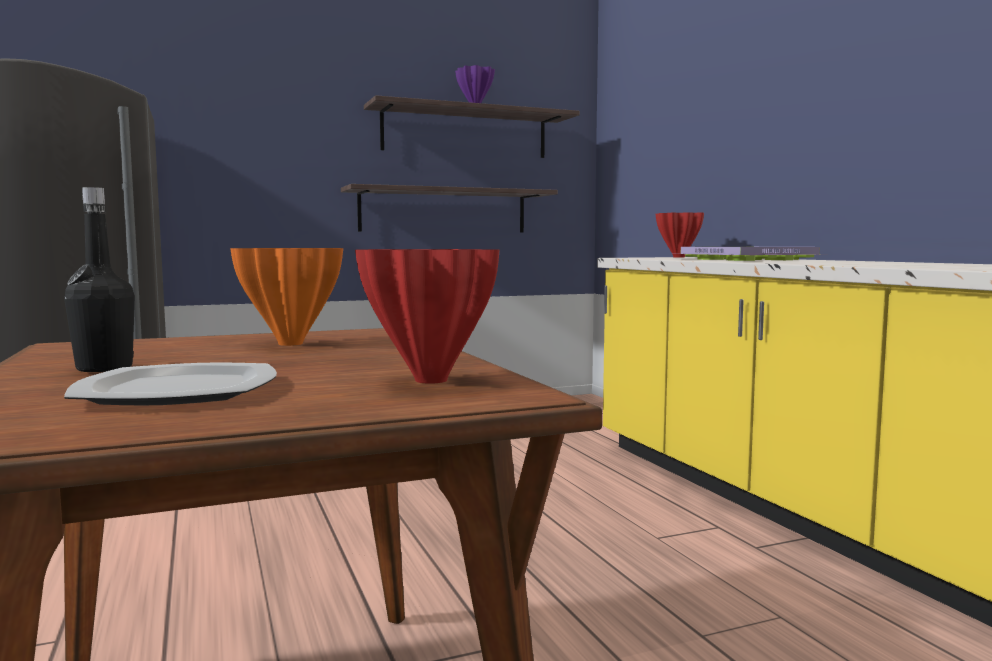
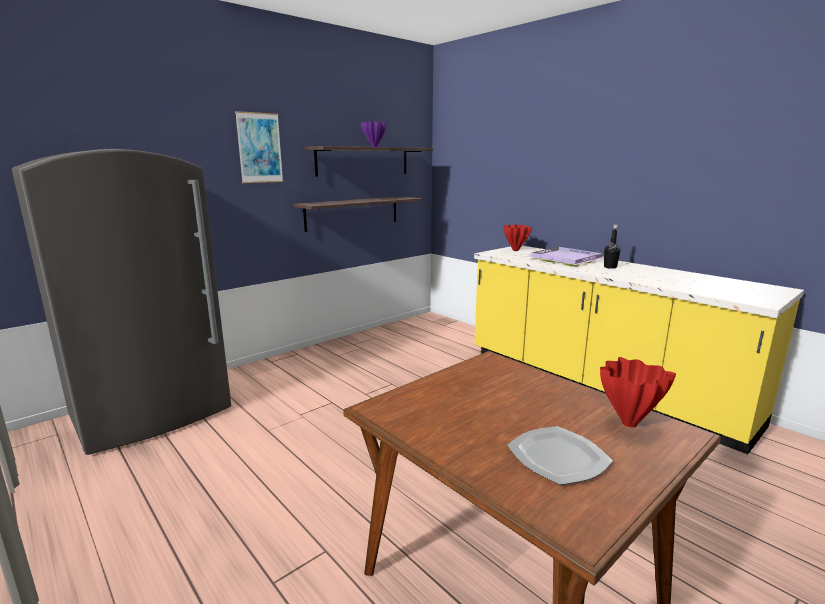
camera: 20 degrees left, 10 degrees up
(104, 368) = (468, 437): black bottle -> black bottle (610, 267)
(291, 103) = (259, 148): none -> picture
(292, 344) = (487, 386): orange vase -> none

